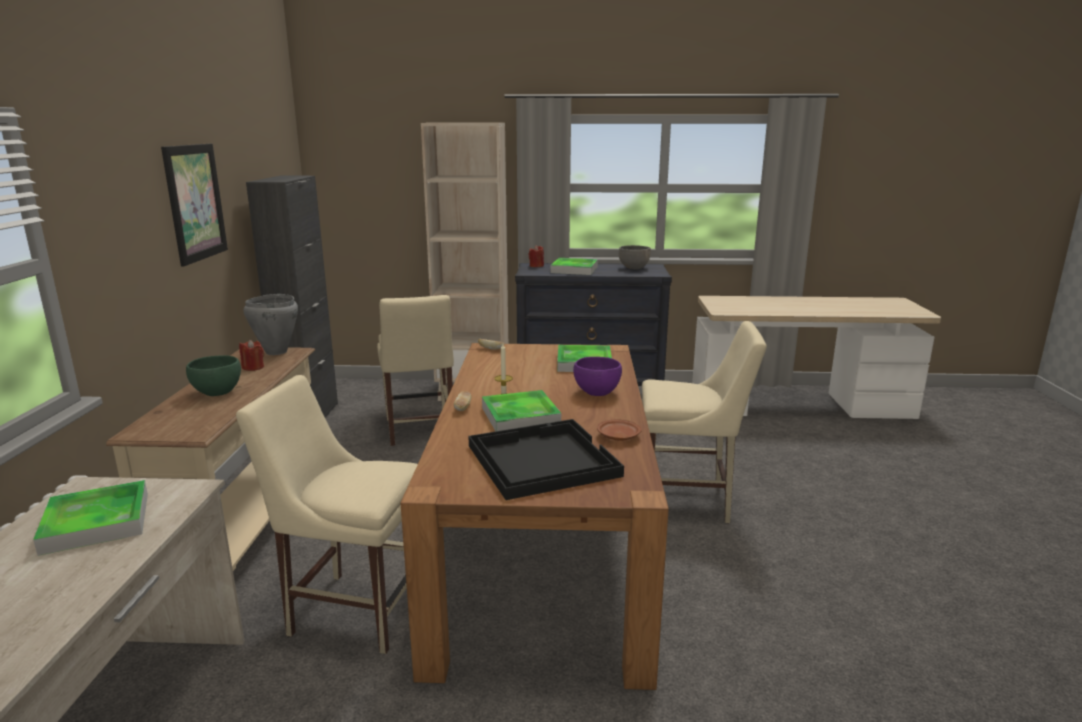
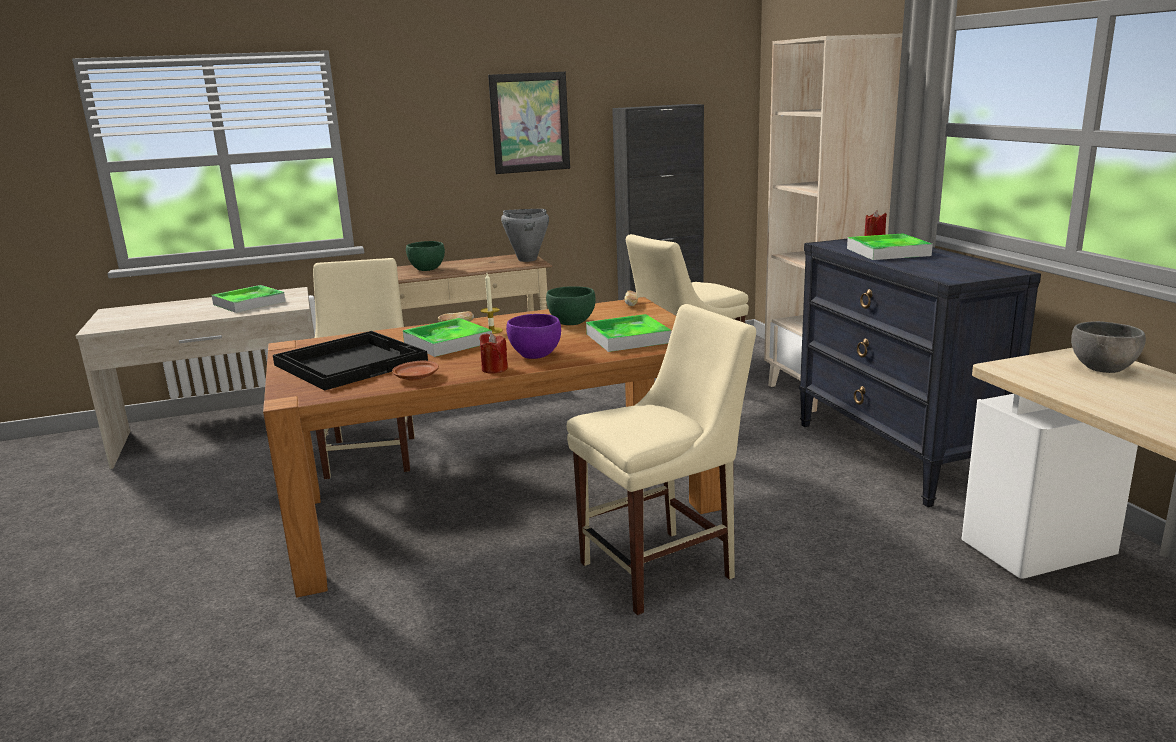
camera: 70 degrees right, 0 degrees up
(253, 367) = (485, 263): red candle -> red candle (494, 369)
(518, 371) = (571, 323): none -> green bowl
(634, 268) = (966, 267): grey bowl -> grey bowl (1103, 368)
(690, 501) = (663, 568): beige chair -> beige chair turned 105 degrees counterclockwise

